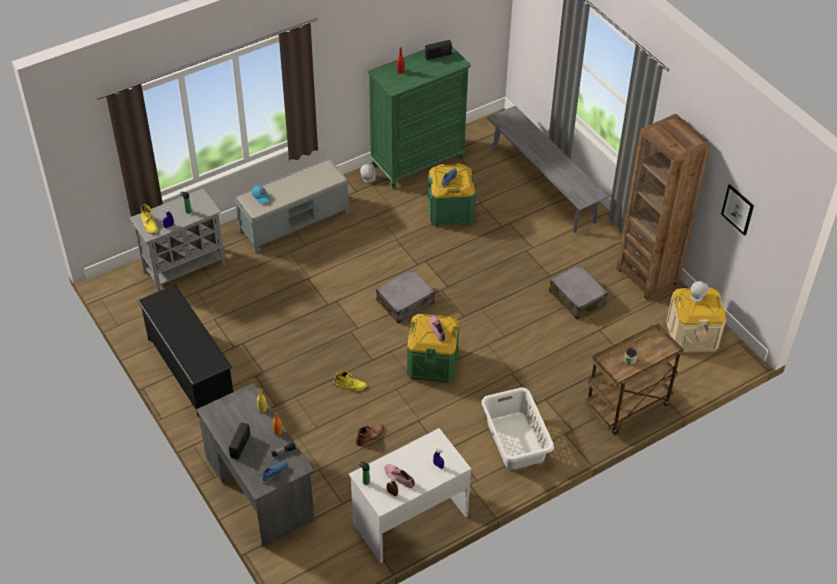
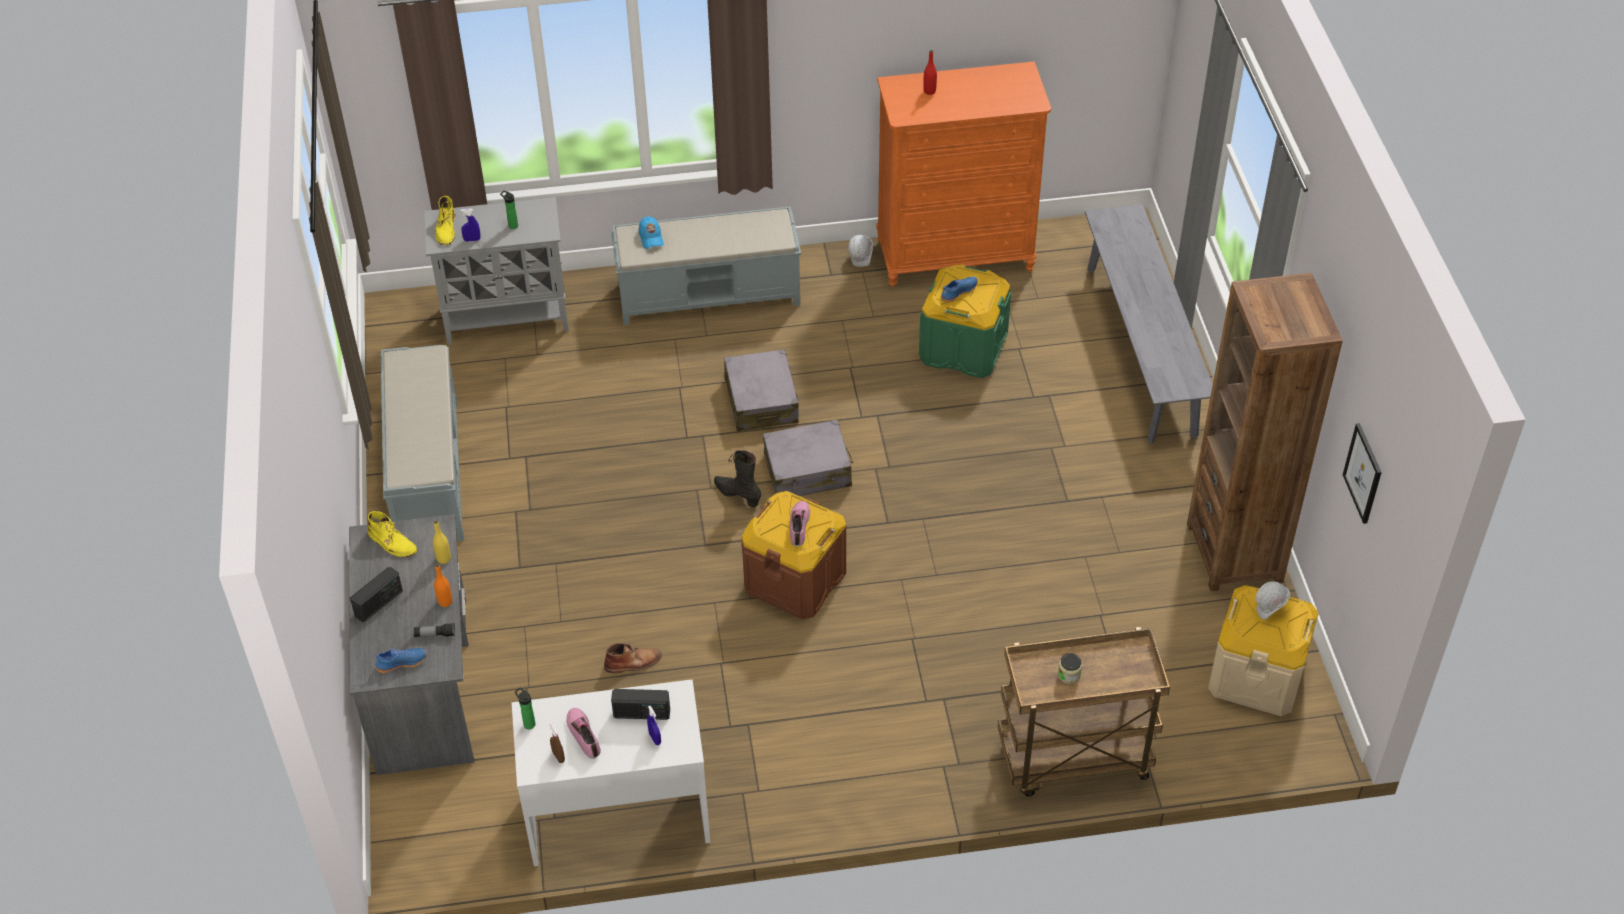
camera: 25 degrees right, 0 degrees up
(190, 369) = (428, 471): black shoe rack -> grey bench
(350, 385) = (648, 573): yellow boot -> yellow boot (392, 543)
(374, 327) = (737, 495): none -> black boot
(418, 162) = (955, 255): green dresser -> orange dresser
(432, 363) = (795, 580): green storage box -> brown storage box
(438, 55) = (1005, 82): radio -> radio (641, 713)
(515, 441) = (855, 749): white laundry basket -> none
(576, 298) = (1091, 550): grey suitcase -> grey suitcase (761, 400)

